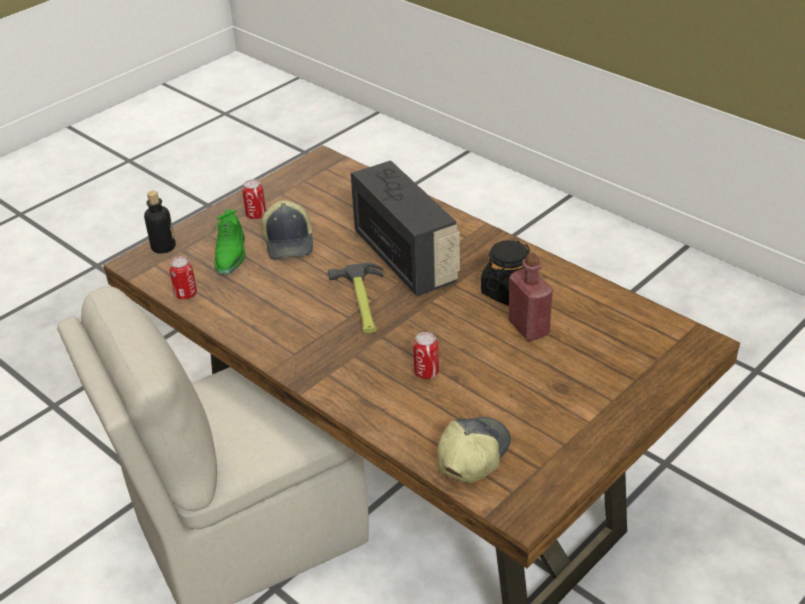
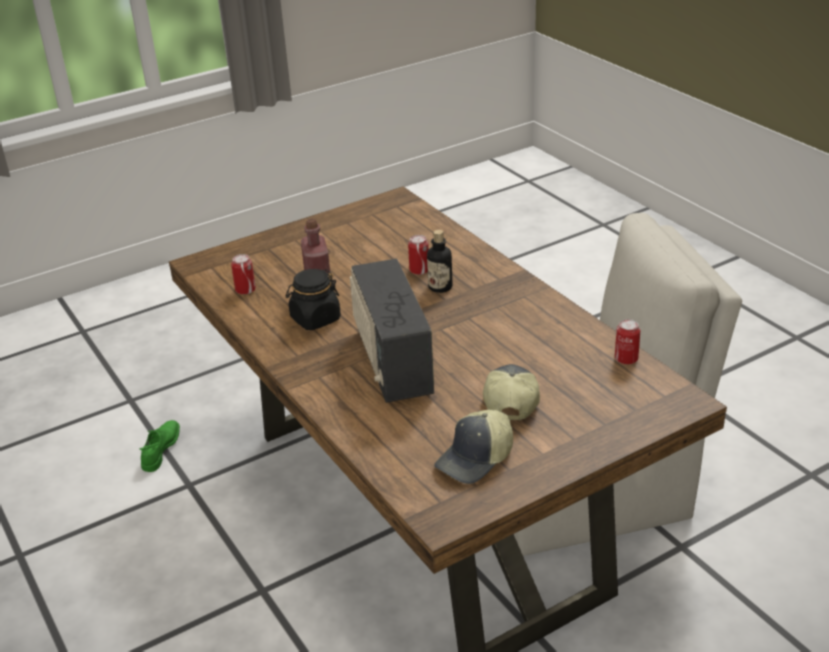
camera: 165 degrees left, 5 degrees down
(163, 247) = (658, 416): bottle -> bottle (440, 287)
(231, 255) = (578, 394): green shoe -> green shoe (161, 450)
(256, 215) = (545, 442): can -> can (245, 290)
(362, 303) = (452, 327): hammer -> none
(472, 454) = (412, 224): cap -> cap (476, 459)

